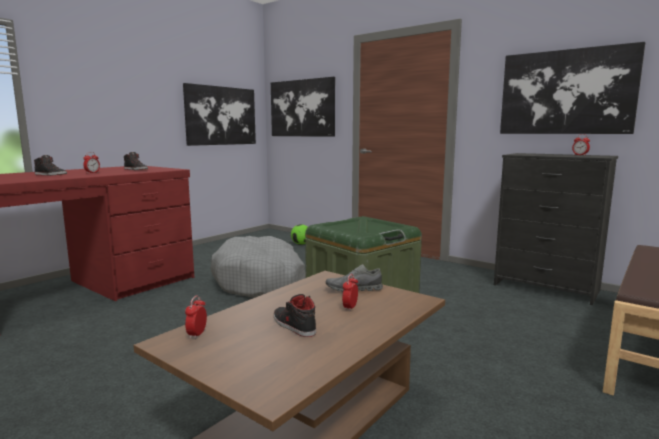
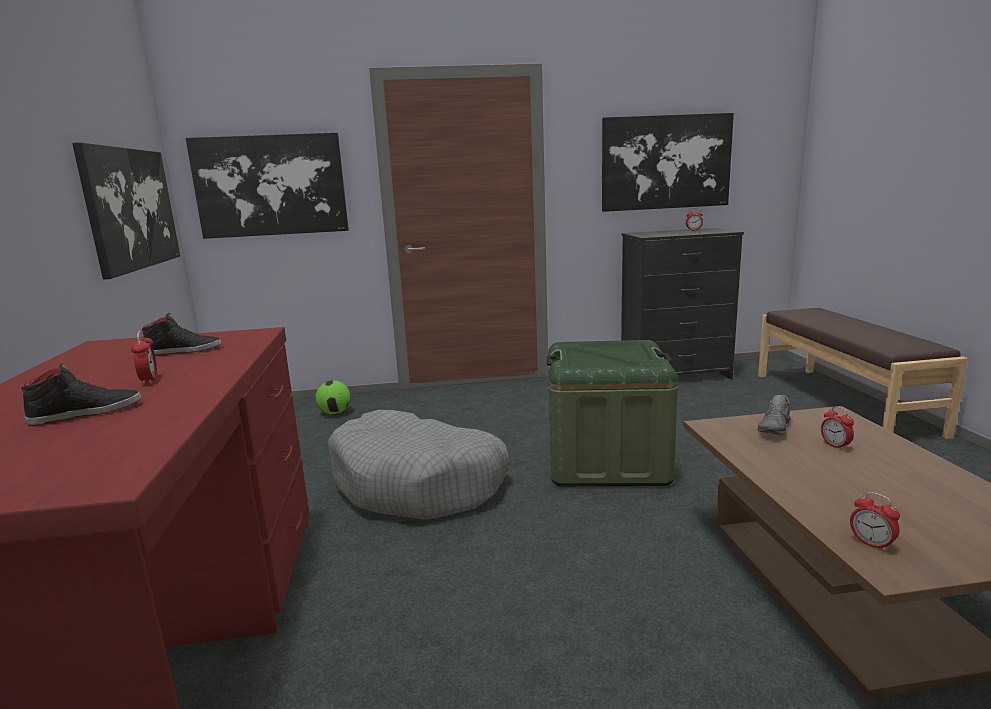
camera: 45 degrees left, 5 degrees up
(293, 325) = (874, 485): black shoe -> none

